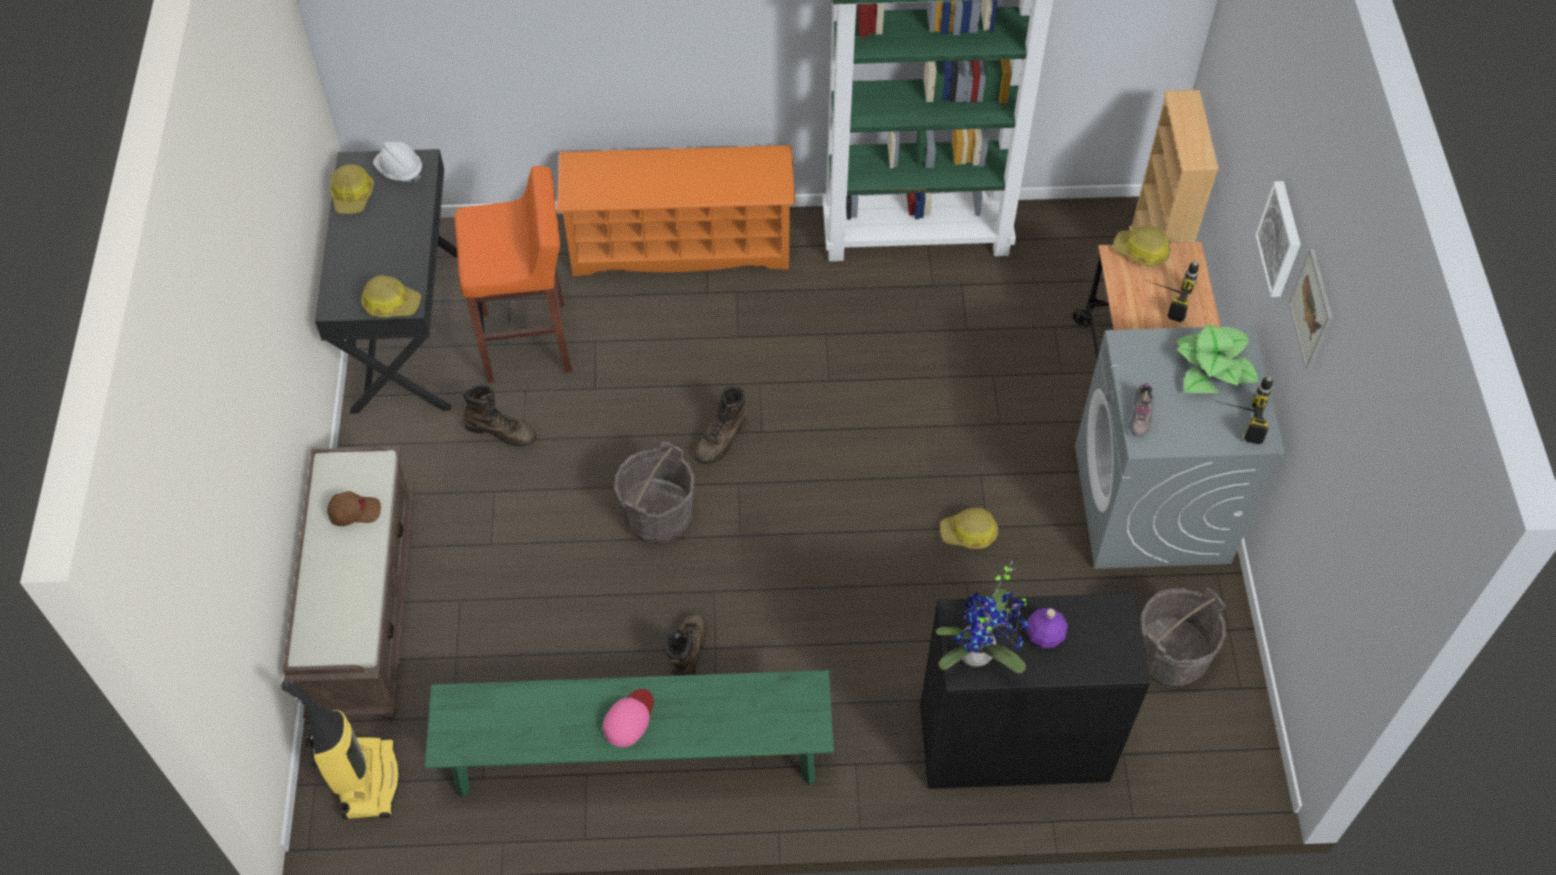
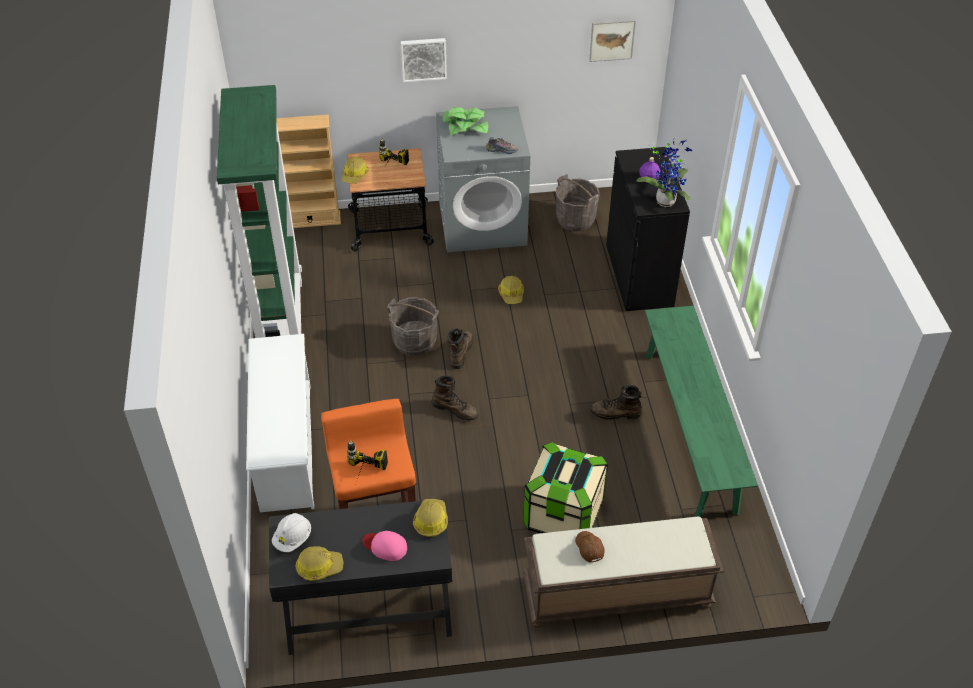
camera: 95 degrees left, 10 degrees down
(367, 779) = (741, 567): vacuum cleaner -> none
(501, 431) = (459, 533): brown boot -> brown boot (460, 352)
(507, 557) = (563, 515): none -> storage box
(629, 719) = (698, 391): pink cap -> pink cap (385, 546)
(657, 516) = (519, 437): grey bucket -> grey bucket (414, 342)
(680, 245) = (286, 446): orange shoe rack -> white shoe rack
(1235, 417) = (498, 120): power drill -> power drill (363, 476)
(1311, 309) = (482, 42): picture -> picture (612, 40)

